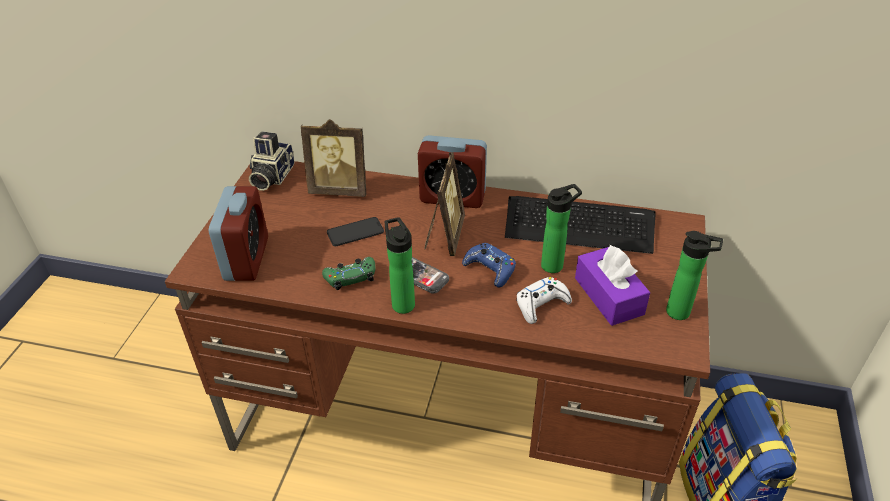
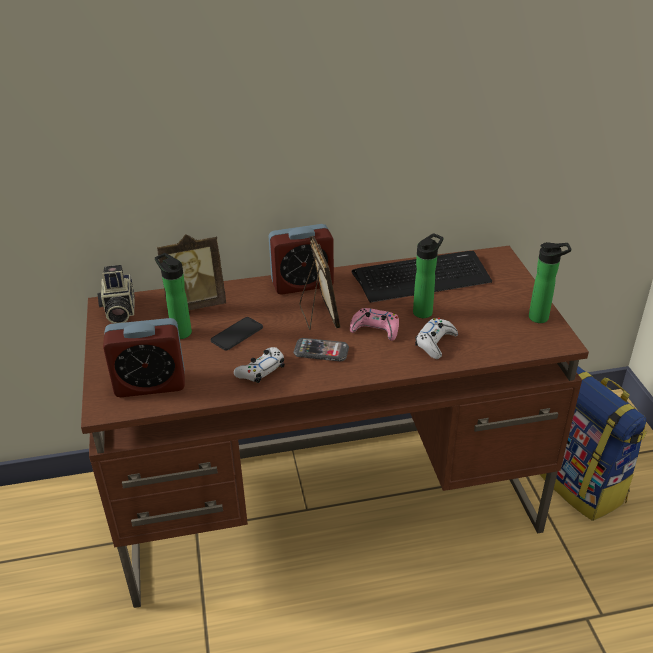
camera: 25 degrees left, 5 degrees down
(246, 259) = (150, 384): alarm clock -> alarm clock turned 105 degrees clockwise
(351, 277) = (261, 370): green game controller -> white game controller
(402, 303) = (321, 376): bottle -> bottle (179, 331)
(490, 269) = (375, 329): blue game controller -> pink game controller
(609, 296) = (481, 321): purple tissue box -> none

